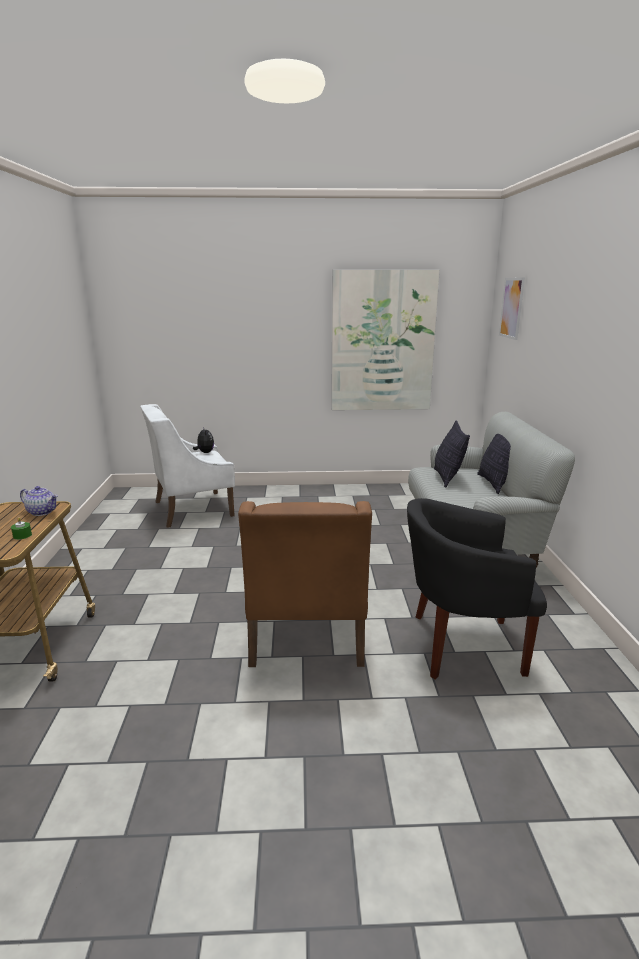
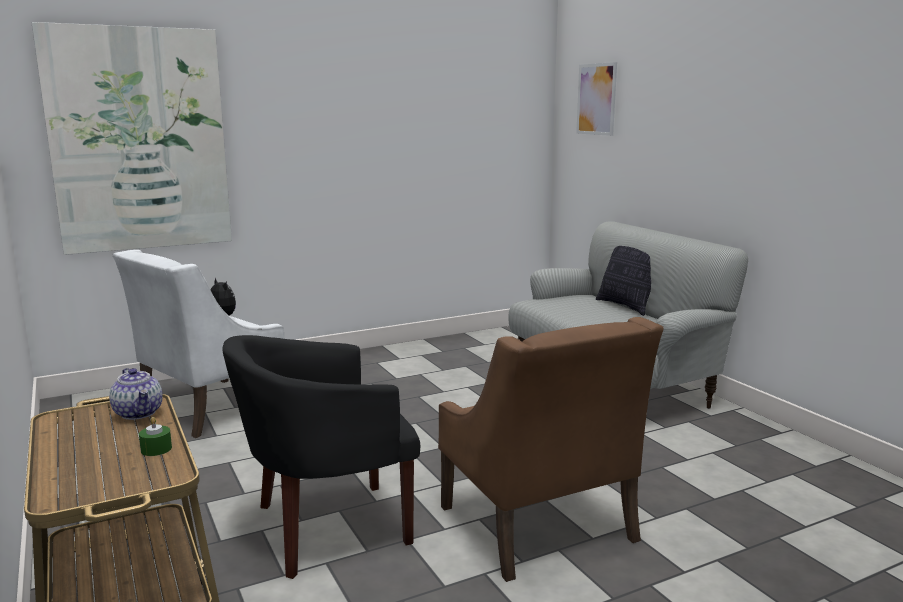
camera: 25 degrees left, 5 degrees down
(42, 512) = (139, 413): teapot -> teapot turned 60 degrees clockwise
(382, 342) = (436, 147): picture -> picture (139, 140)
(447, 478) = (571, 307): pillow -> none
(462, 645) = (714, 490): black armchair -> black armchair (326, 527)

